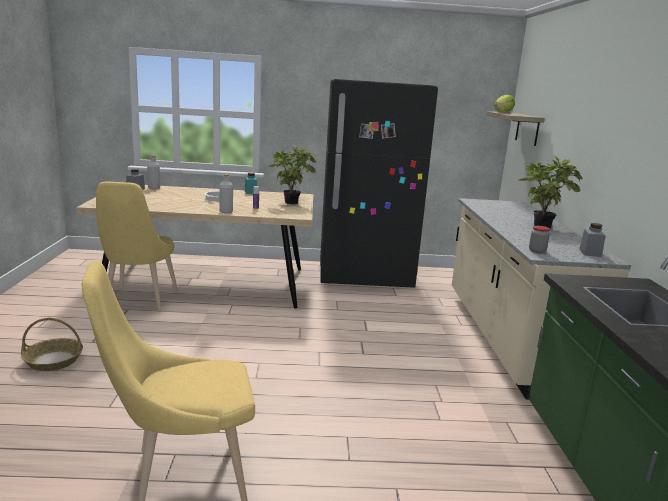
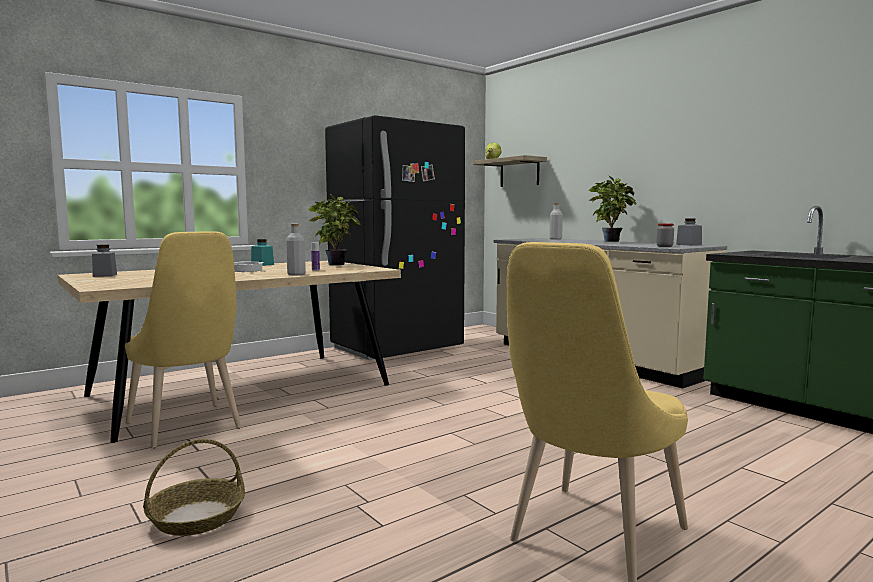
camera: 35 degrees left, 10 degrees down
(154, 188) = (127, 272): grey bottle -> grey bottle (555, 239)

